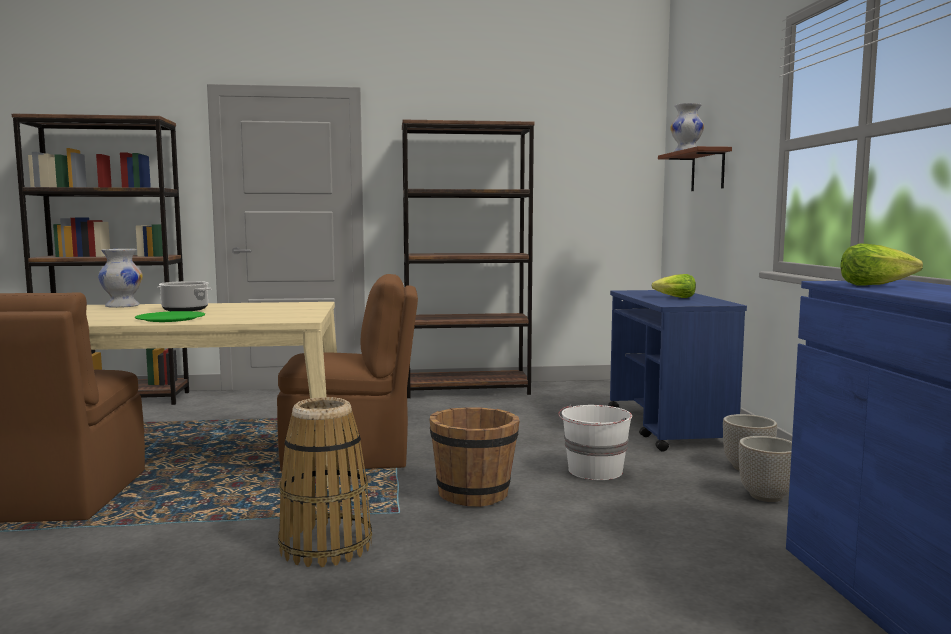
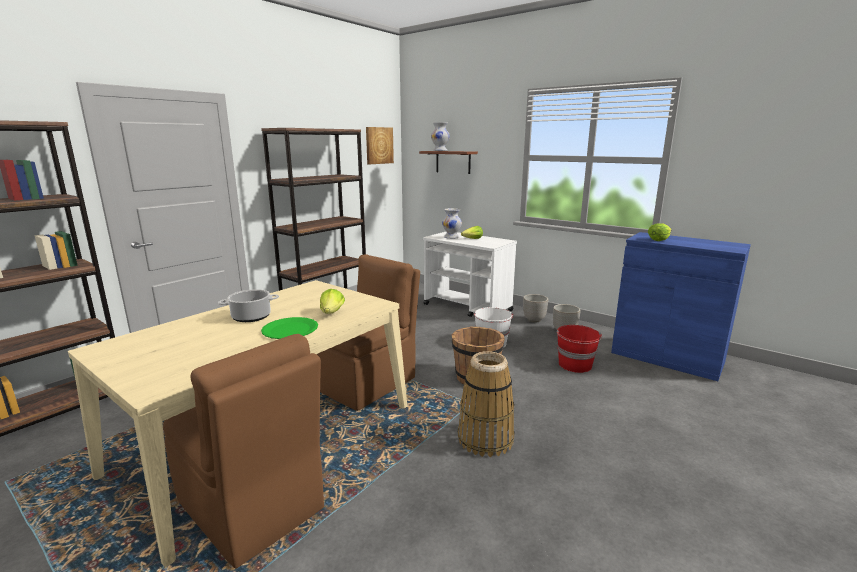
camera: 45 degrees left, 10 degrees up
(123, 306) = (173, 328): white vase -> white vase (452, 237)
(241, 317) = (332, 313): none -> lettuce
(612, 152) = (379, 145): none -> picture
(662, 536) = (575, 365): none -> red bucket
(668, 427) = (468, 307): blue cart -> white cart

